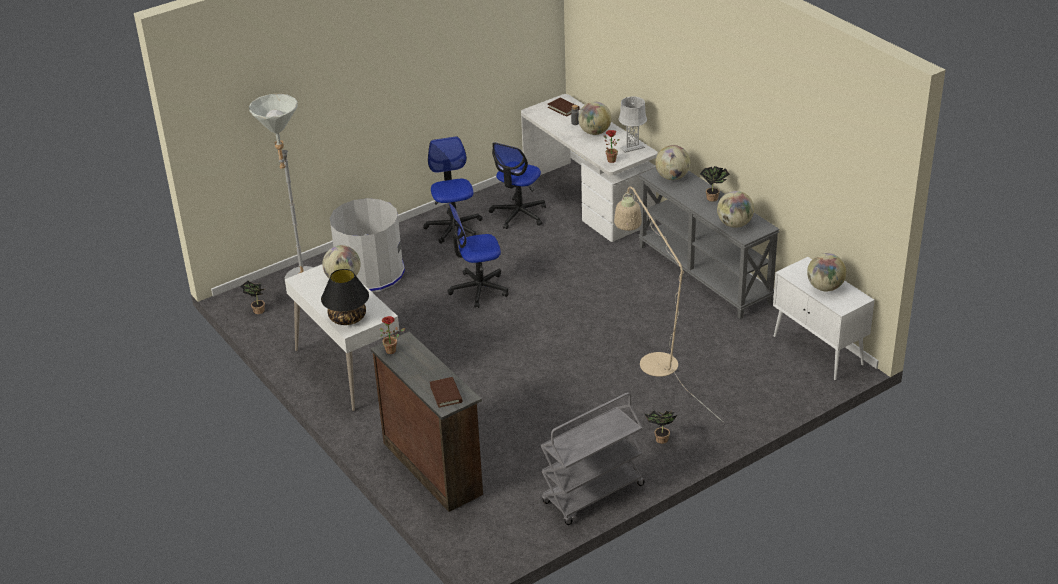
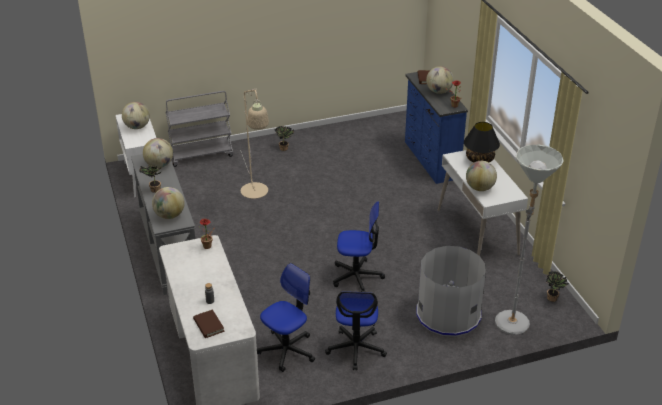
camera: 165 degrees left, 0 degrees up
(433, 467) = (430, 160): brown dresser -> blue dresser
(593, 495) = (341, 130): grey cart -> grey cart (201, 154)
(594, 132) = (199, 284): globe -> globe (439, 91)
(632, 147) = (177, 256): grey table lamp -> none

